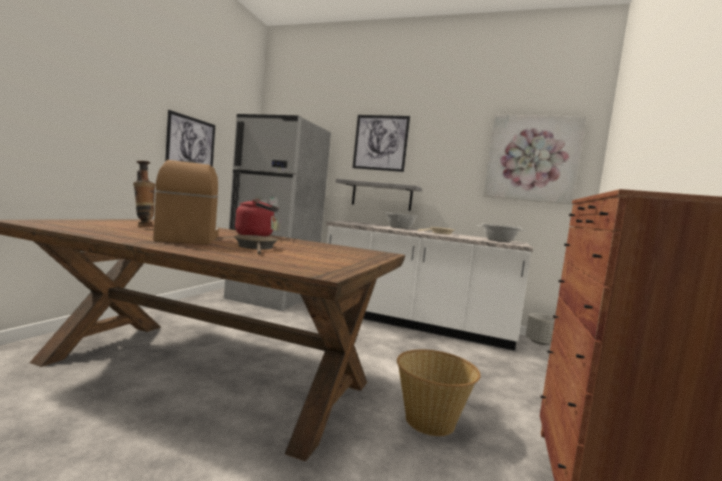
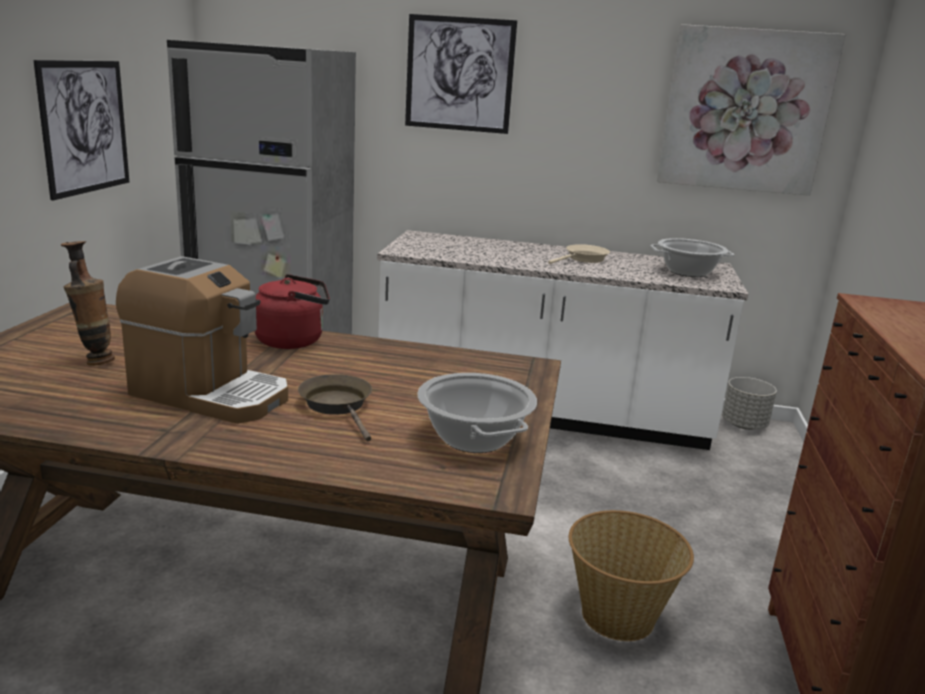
camera: 10 degrees left, 15 degrees up
(189, 238) = (210, 394): coffee machine -> coffee machine turned 135 degrees clockwise
(381, 196) = (466, 180): grey shelf -> none
(399, 227) = (507, 246): cooking pot -> cooking pot (473, 438)

